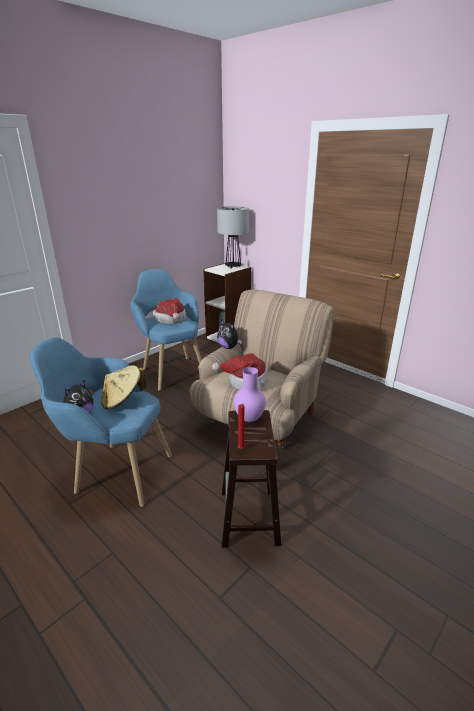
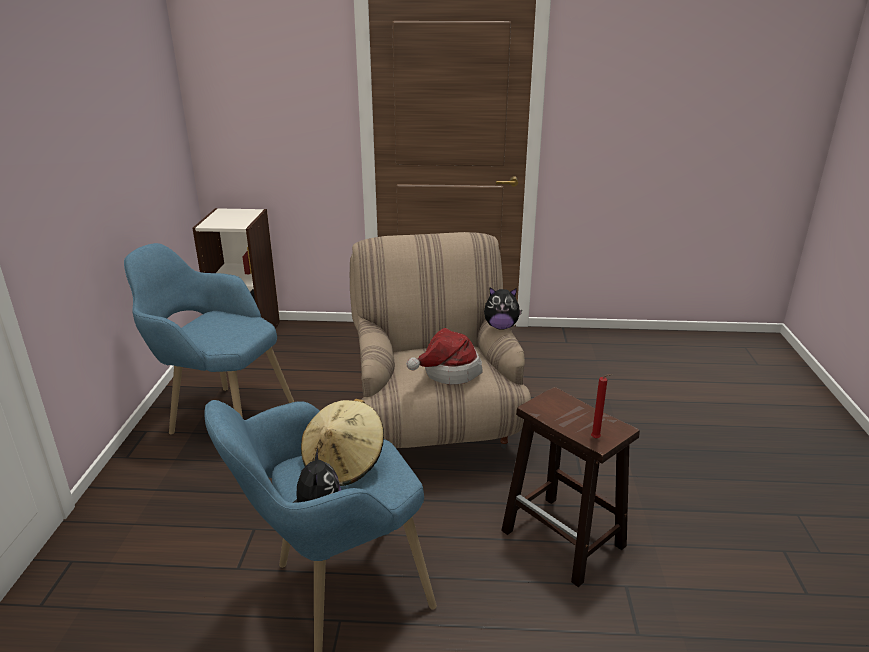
camera: 40 degrees left, 0 degrees up
(171, 320) = (216, 327): hat -> none
(228, 347) = (377, 335): plush toy -> plush toy (501, 327)
(233, 266) = (237, 214): table lamp -> none
(248, 418) = (551, 405): purple vase -> none

